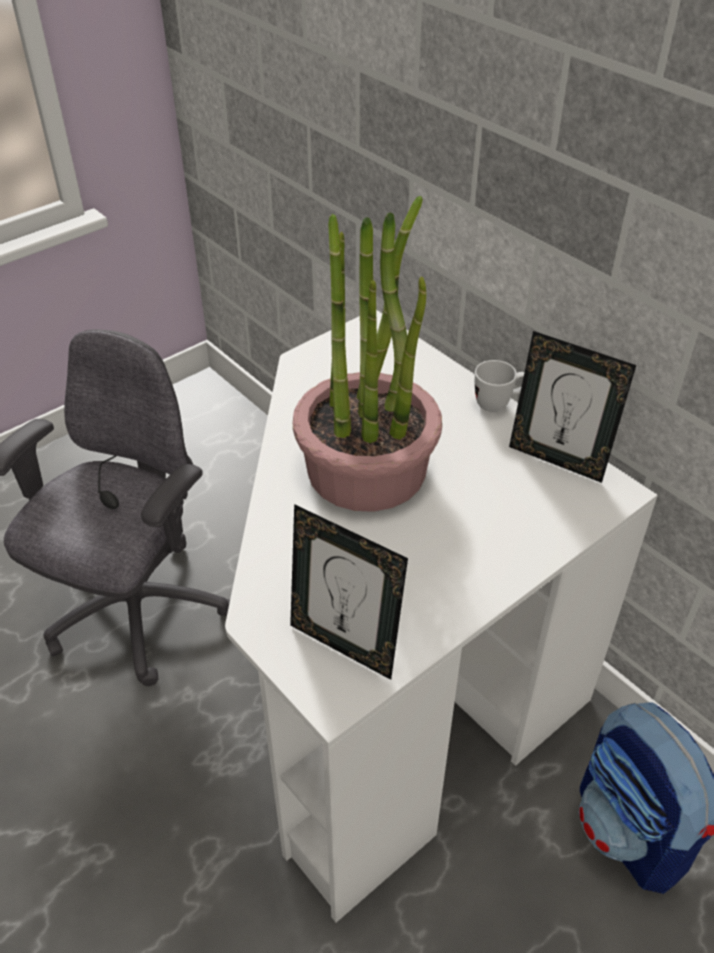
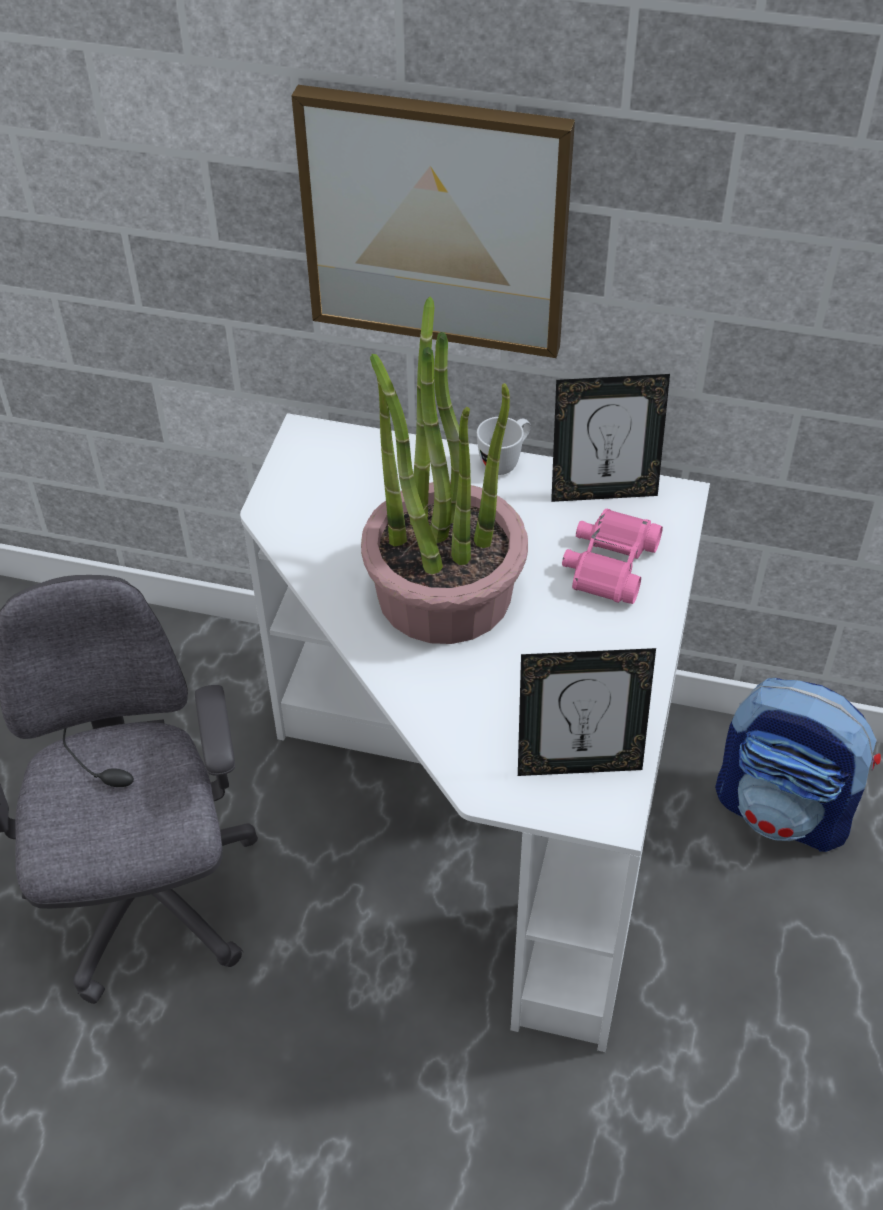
camera: 35 degrees left, 5 degrees up
(493, 162) = (435, 222): none -> picture
(512, 512) = (609, 564): none -> pink binoculars

